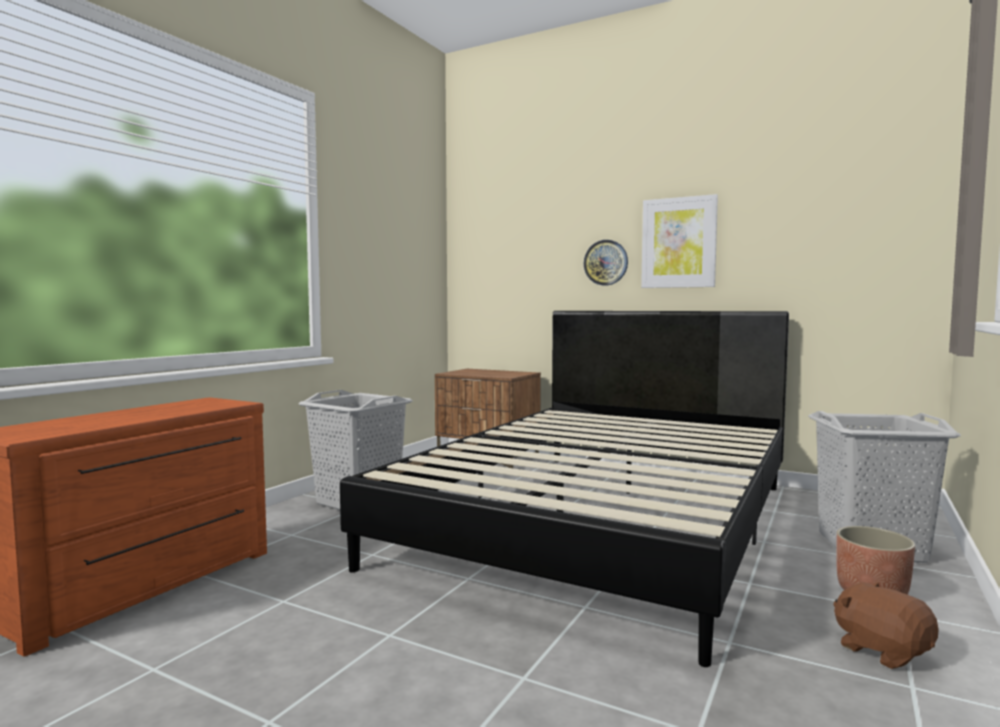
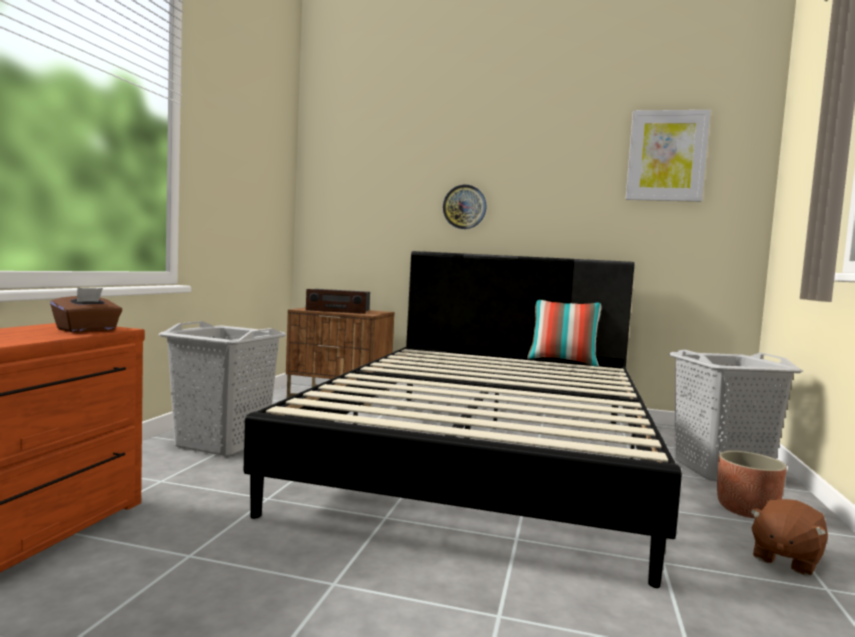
camera: 15 degrees left, 0 degrees up
(215, 405) = (87, 330): none -> brown tissue box
(483, 373) = (338, 310): none -> radio
(678, 243) = (535, 193): picture -> picture (666, 156)
(711, 422) = (563, 362): none -> pillow
(882, 650) = (785, 559): brown plush toy -> brown plush toy turned 90 degrees counterclockwise

